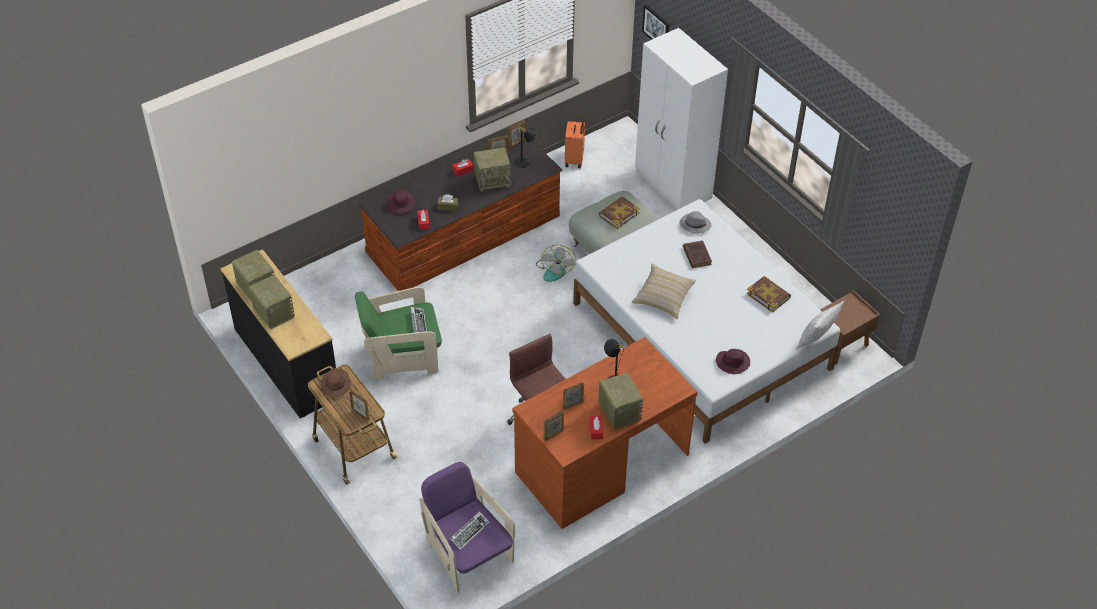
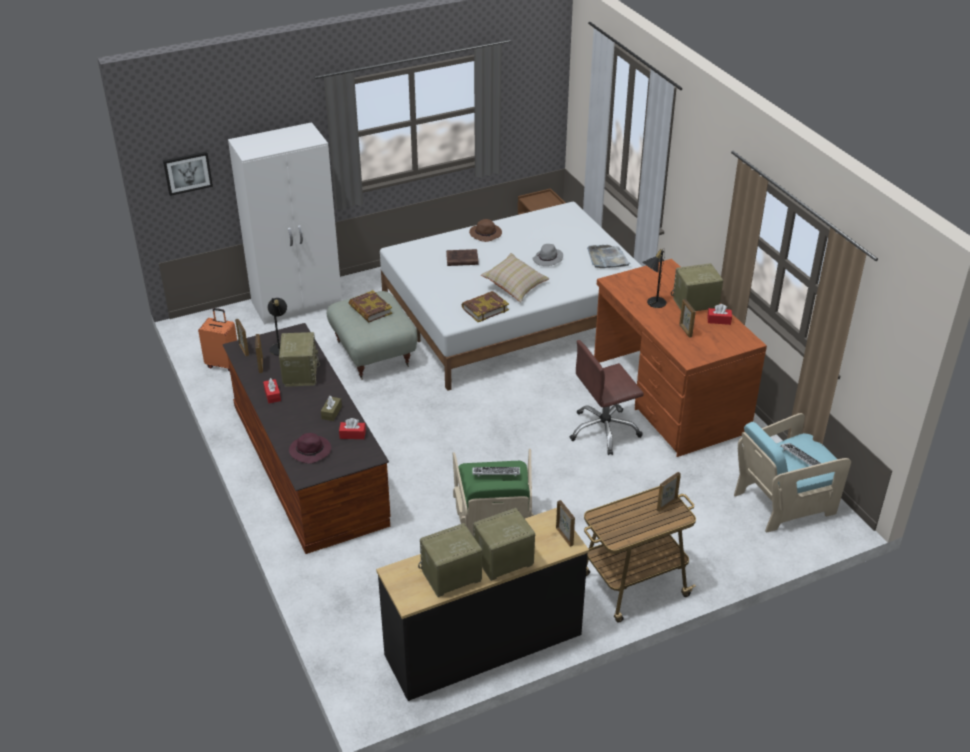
camera: 80 degrees left, 10 degrees down
(336, 385) = (618, 524): brown hat -> brown hat (486, 234)
(467, 553) = (783, 502): purple armchair -> turquoise armchair
(553, 435) = (725, 347): picture frame -> picture frame (564, 536)
(555, 269) = (392, 397): fan -> none
(694, 225) = (418, 255): grey hat -> grey hat (548, 259)
(733, 362) = (607, 258): purple hat -> grey tray
(768, 296) = (526, 229): book -> book (485, 309)
(816, 339) = (586, 213): pillow -> none

